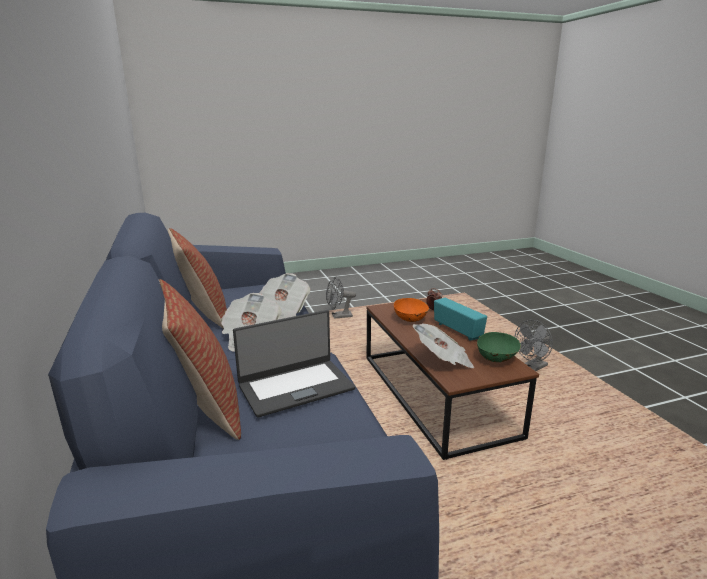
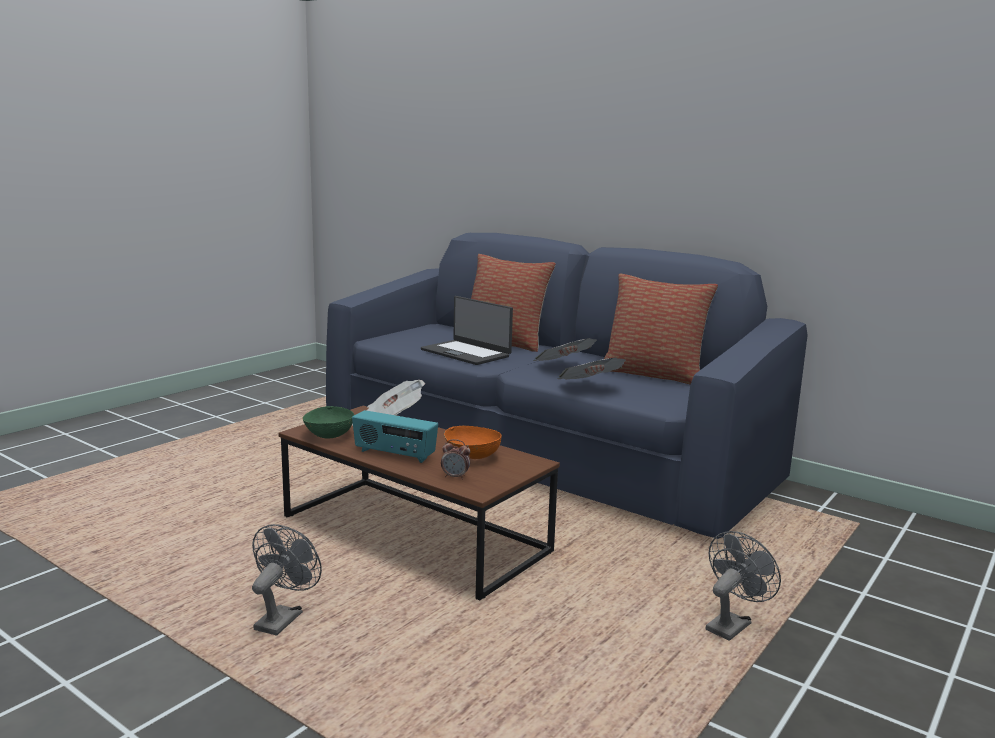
camera: 145 degrees right, 5 degrees down
(295, 387) = (466, 353): laptop -> laptop turned 75 degrees counterclockwise

